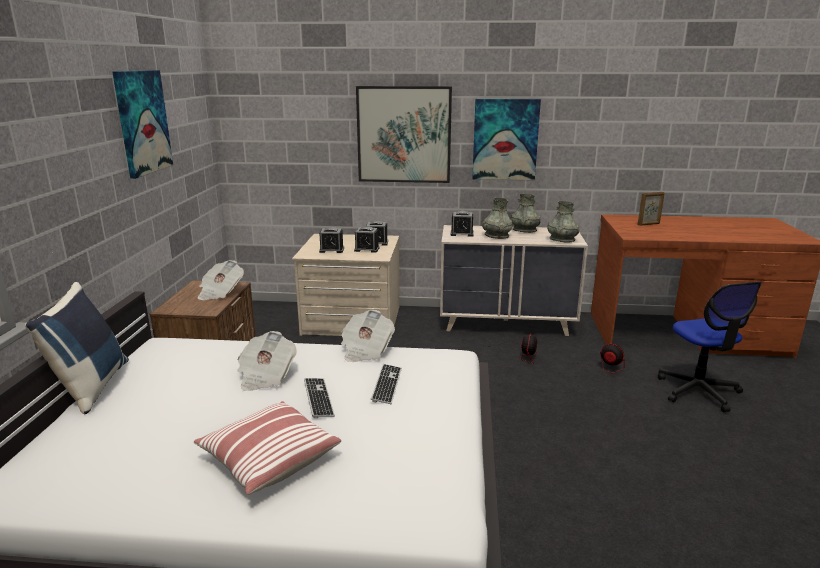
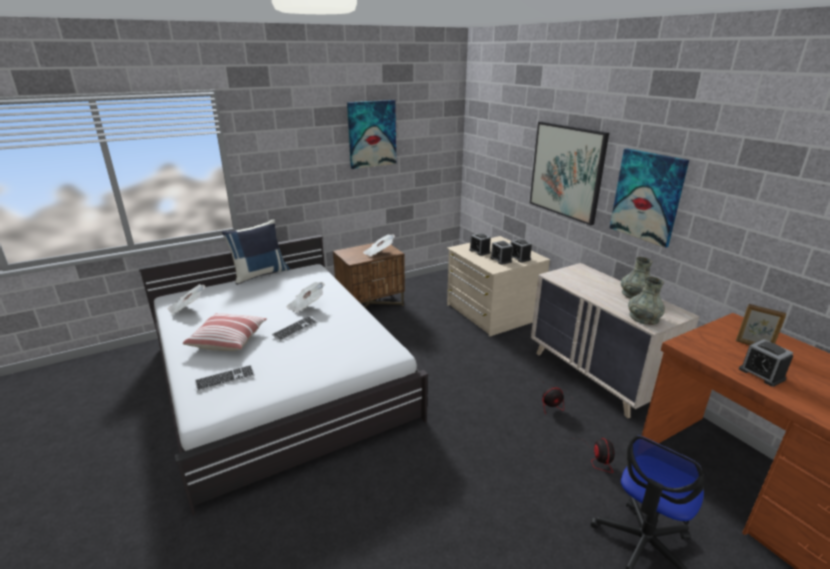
camera: 55 degrees right, 5 degrees up
(365, 350) = (366, 320): newspaper -> newspaper (187, 308)
(387, 385) = (330, 343): keyboard -> keyboard (225, 379)
(462, 234) = (571, 275): alarm clock -> alarm clock (761, 374)
(496, 236) = (594, 289): grey vase -> none

